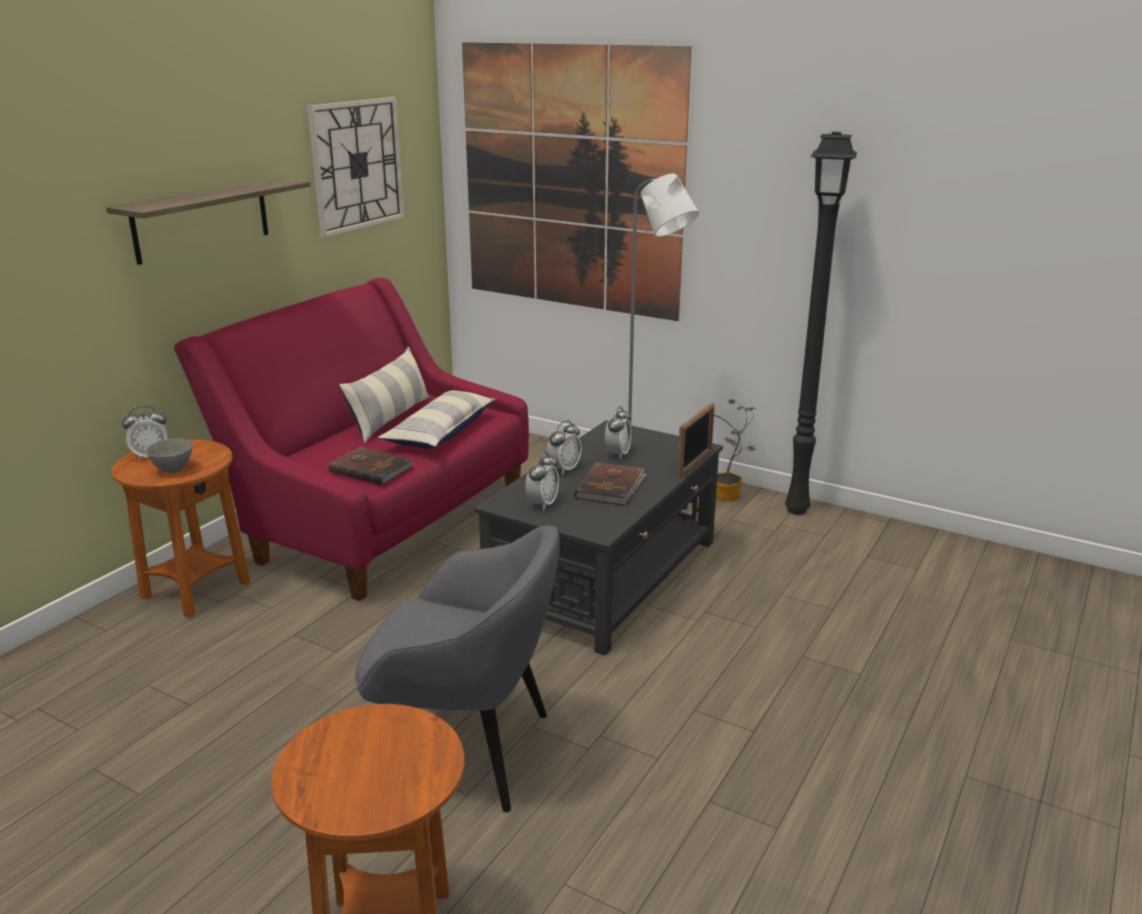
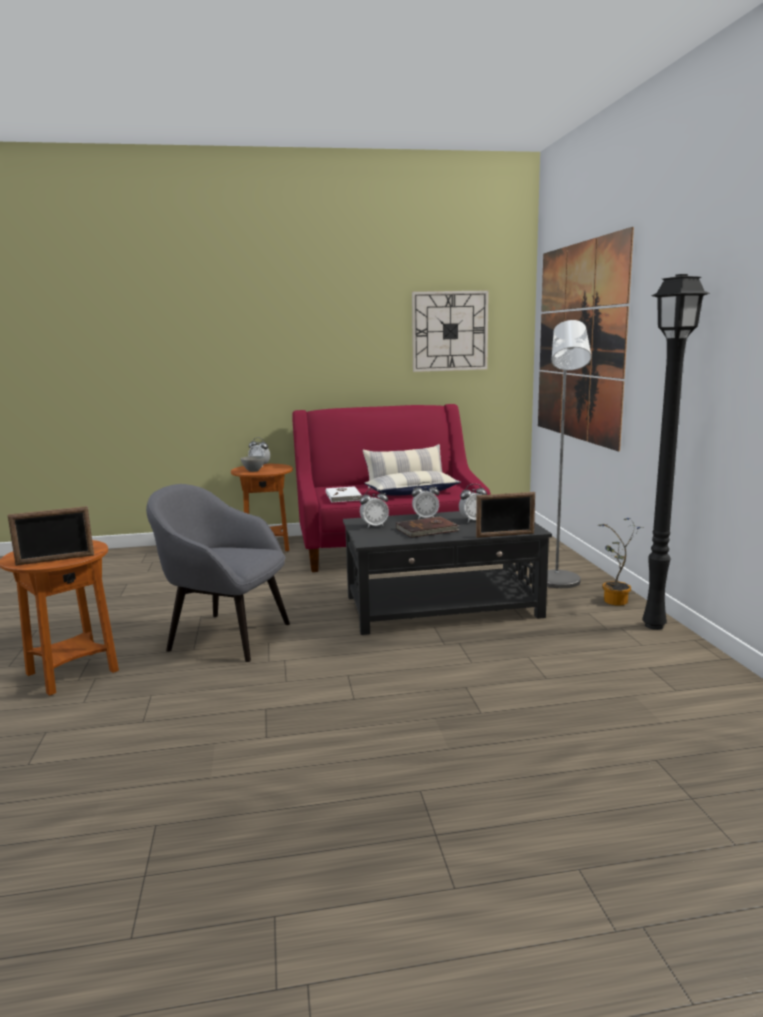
camera: 50 degrees right, 10 degrees down
(202, 220) = (325, 349): shelf -> none
(371, 468) = (344, 496): brown book -> white book
(415, 771) = (55, 560): none -> picture frame
(466, 750) = (227, 636): grey armchair -> grey armchair turned 135 degrees clockwise

